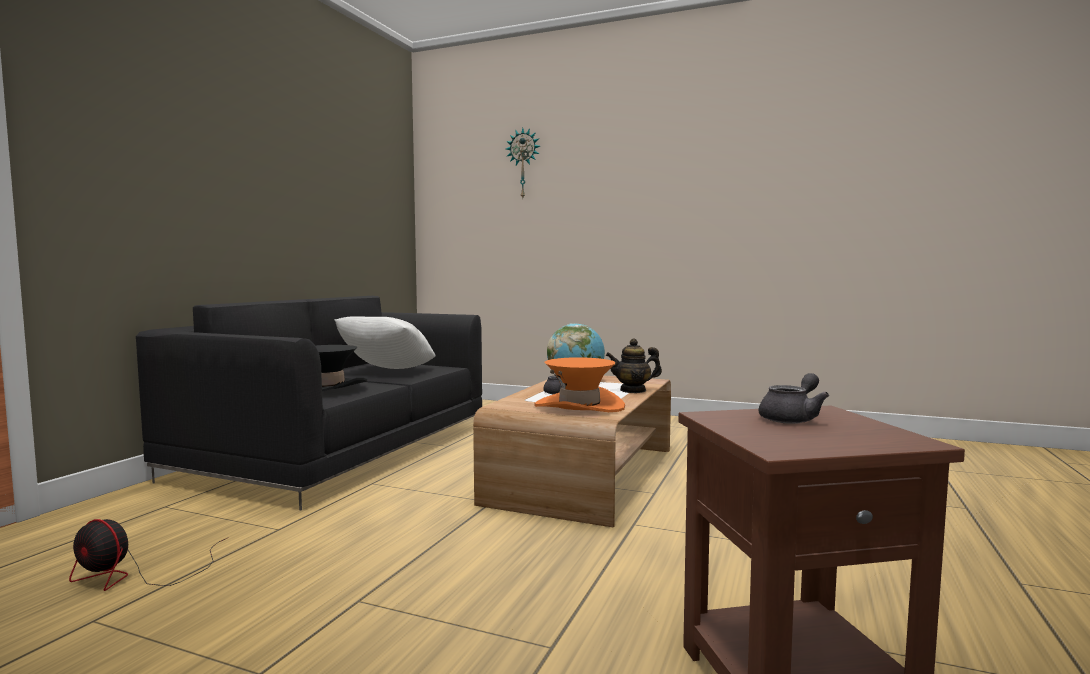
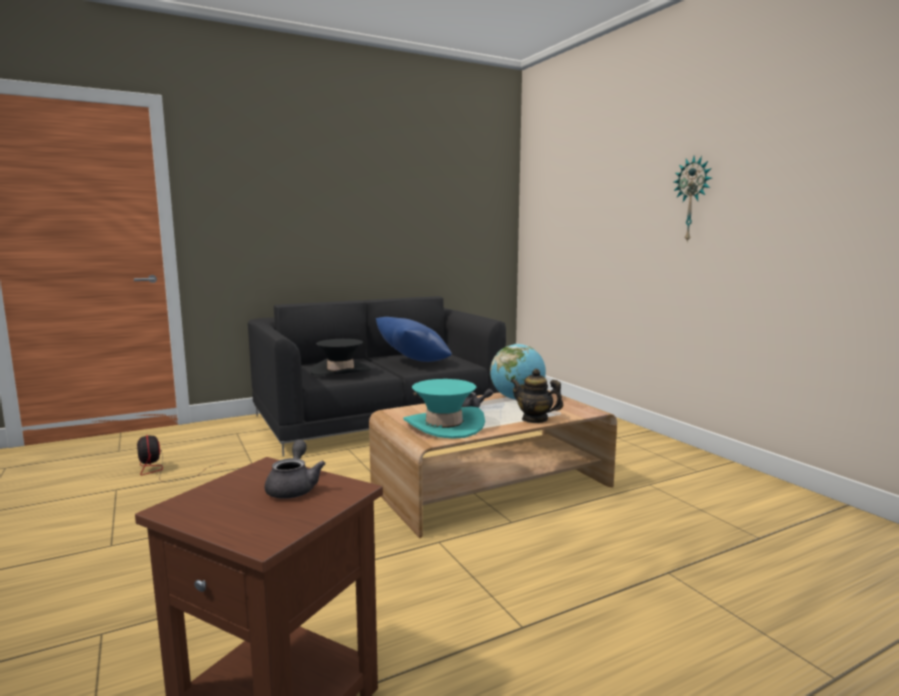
camera: 40 degrees right, 5 degrees up
(387, 371) = (413, 362): white pillow -> blue pillow
(524, 164) = (592, 170): wall clock -> wall clock (693, 199)
(579, 406) = (444, 425): orange hat -> turquoise hat
(792, 418) = (294, 487): grey teapot -> grey teapot turned 90 degrees counterclockwise

